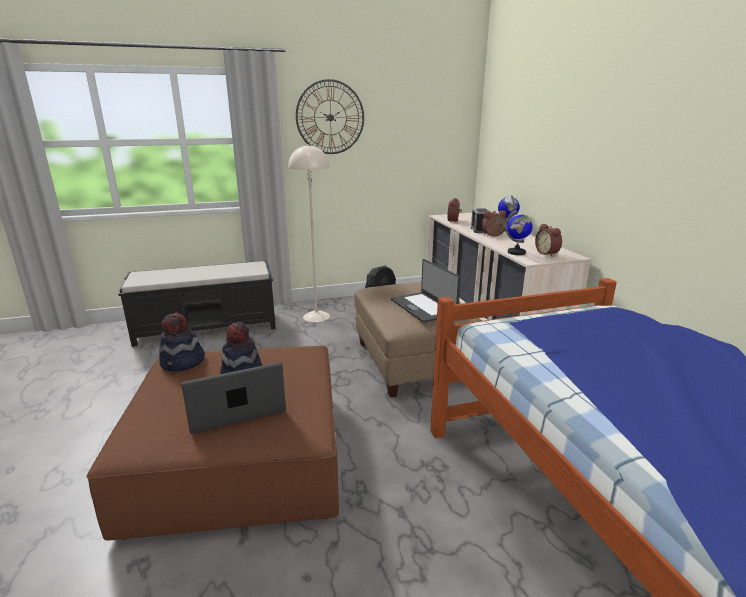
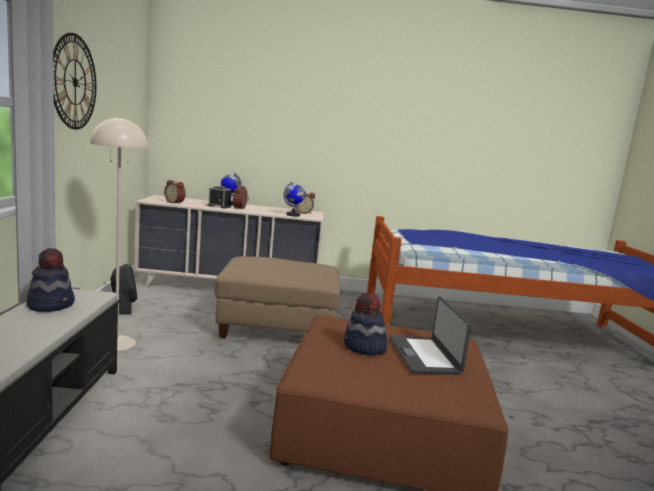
camera: 75 degrees left, 10 degrees down
(183, 363) = (323, 369): hat -> hat (51, 305)
(424, 307) = (304, 267): laptop -> none

